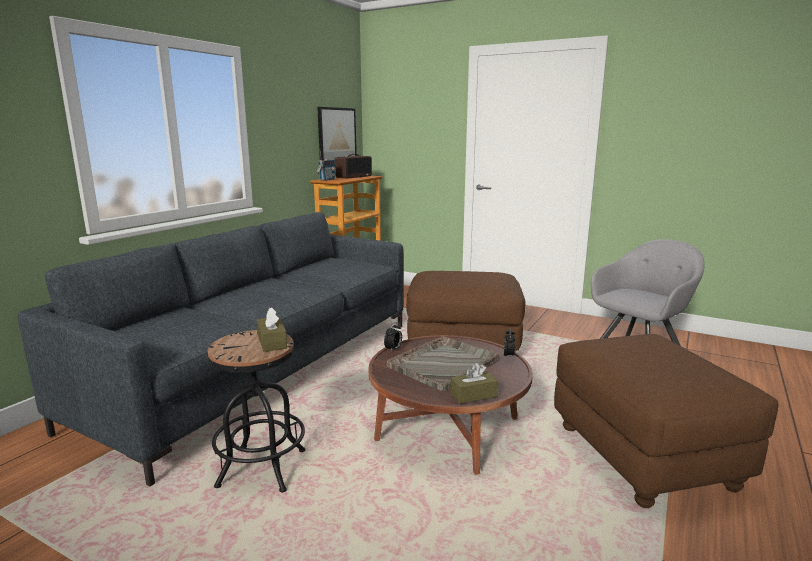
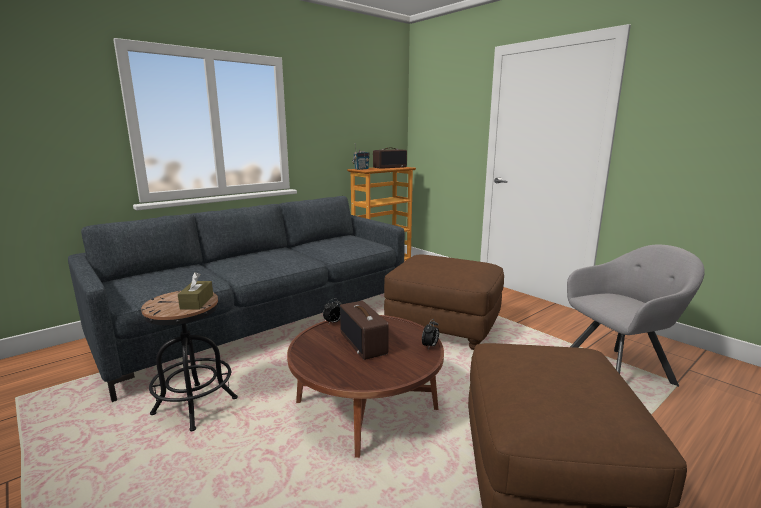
camera: 20 degrees right, 0 degrees up
(337, 138) = (379, 133): picture -> none
(444, 363) = (364, 343): grey tray -> radio
(473, 395) = (357, 380): brown tissue box -> none

